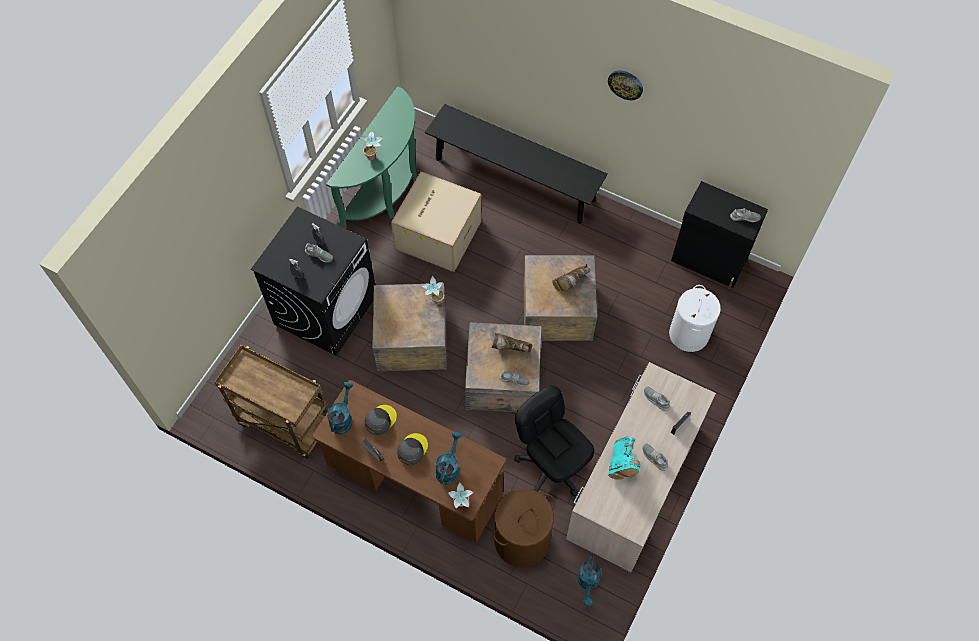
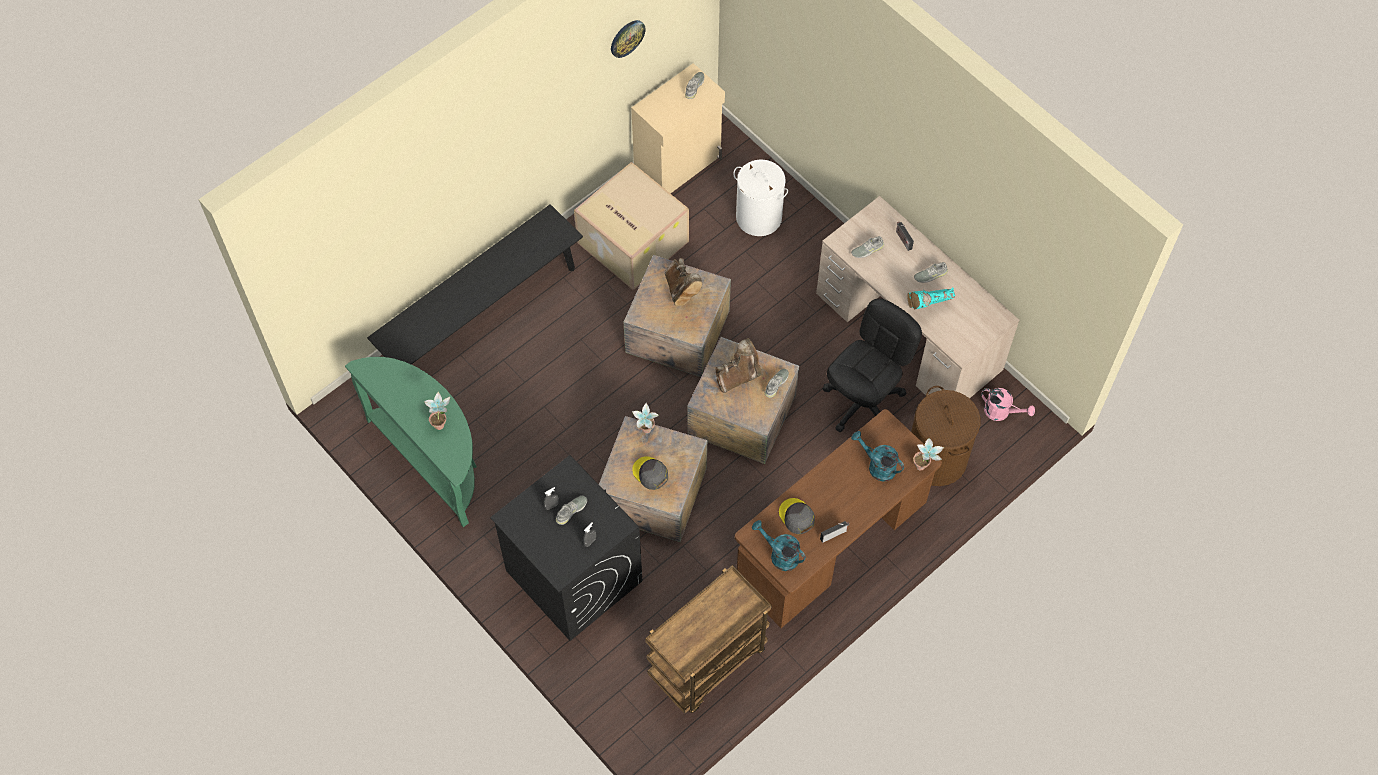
camera: 70 degrees left, 0 degrees up
(412, 449) = (843, 495): grey cap -> grey cap (650, 473)
(438, 233) = (521, 421): cardboard box -> cardboard box (631, 242)
(510, 350) = (738, 376): brown boot -> brown boot turned 150 degrees counterclockwise
(551, 467) = (864, 402): black office chair -> black office chair turned 150 degrees clockwise
(588, 583) = (1001, 412): turquoise watering can -> pink watering can
(621, 464) = (927, 306): turquoise boot -> turquoise boot turned 135 degrees clockwise
(625, 84) = (535, 102): wall clock -> wall clock (627, 38)
(708, 262) = (679, 165): black cabinet -> beige cabinet

